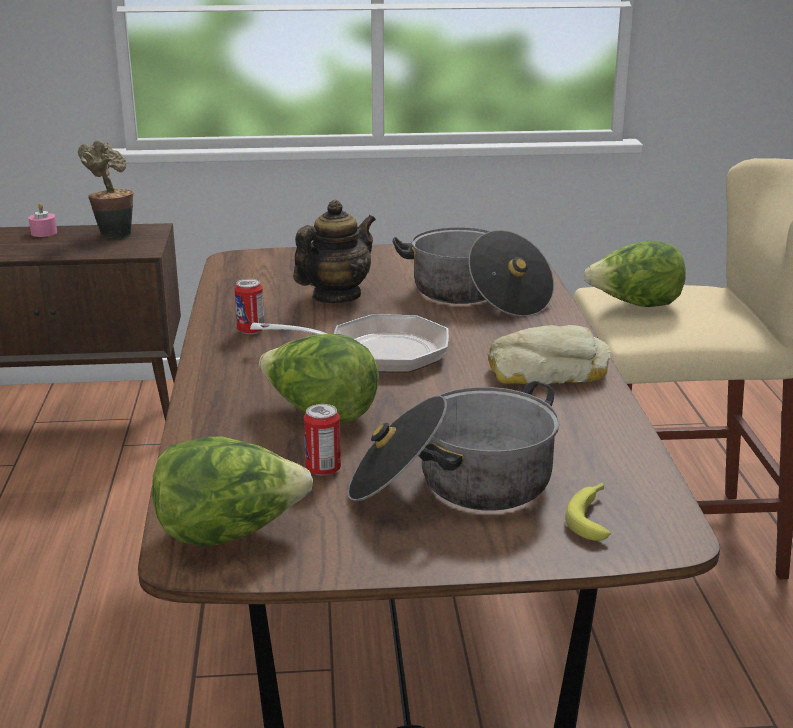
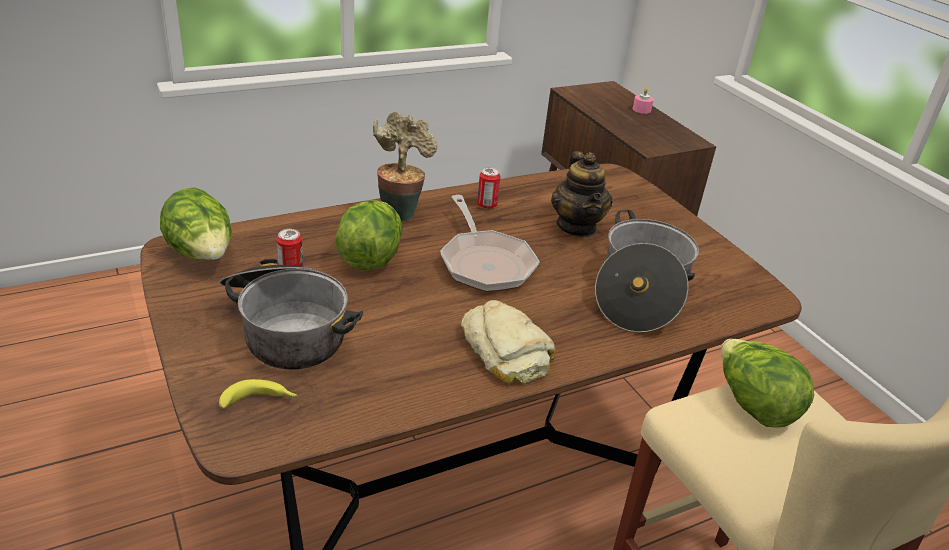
camera: 65 degrees right, 10 degrees up
(113, 234) = (667, 131): potted plant -> potted plant (400, 211)
(336, 296) = (577, 227): teapot -> teapot turned 60 degrees clockwise

